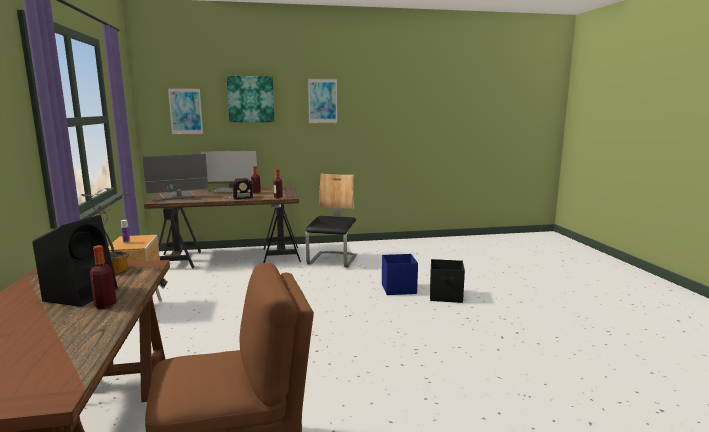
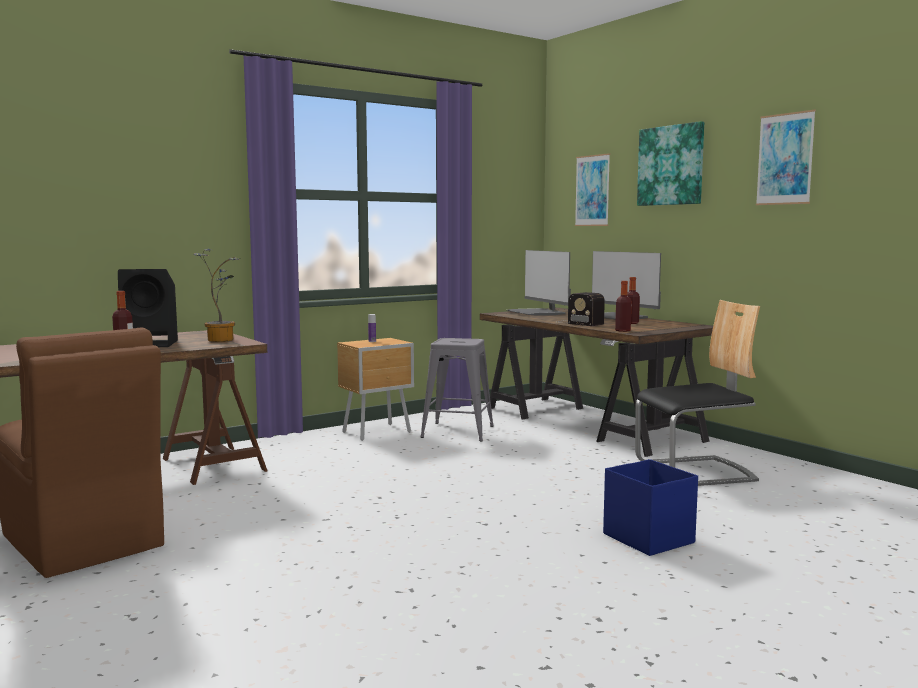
camera: 65 degrees right, 5 degrees down
(177, 196) = (537, 313): monitor -> monitor turned 150 degrees counterclockwise
(186, 288) = (458, 431): none -> grey stool
(446, 296) = (682, 584): black storage box -> none

